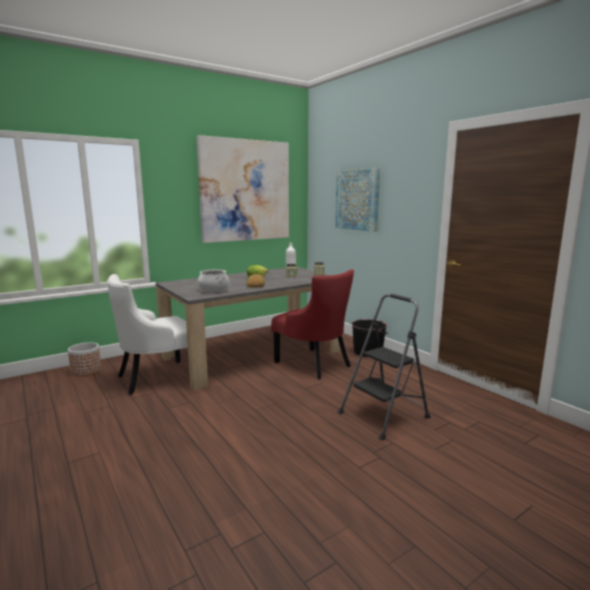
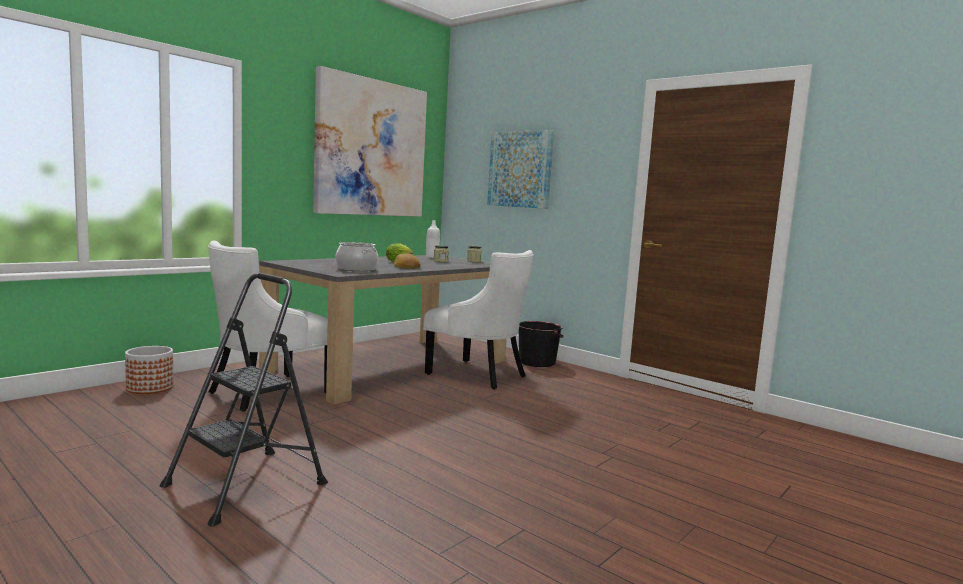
camera: 15 degrees left, 5 degrees down
(312, 364) = (475, 374): red chair -> white chair
(385, 414) = (595, 419): black step ladder -> black step ladder (250, 482)

